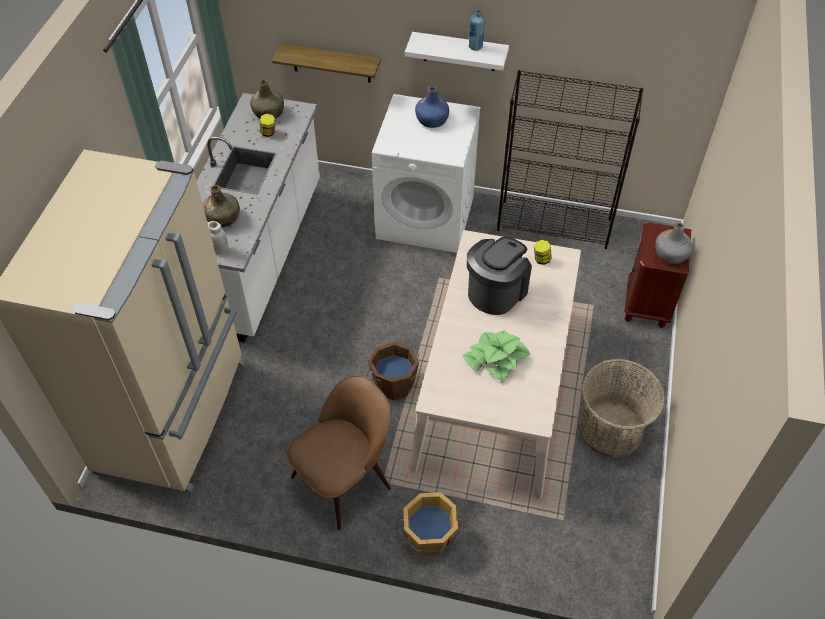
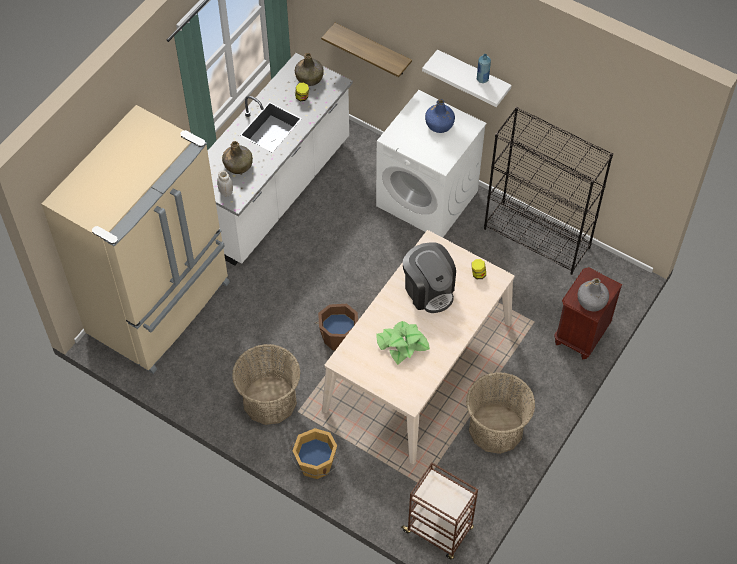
camera: 20 degrees right, 5 degrees up
(344, 479) = (269, 400): brown chair -> basket
(496, 291) = (428, 290): coffee machine -> coffee machine turned 90 degrees clockwise
(606, 567) = (439, 530): none -> brown cart

